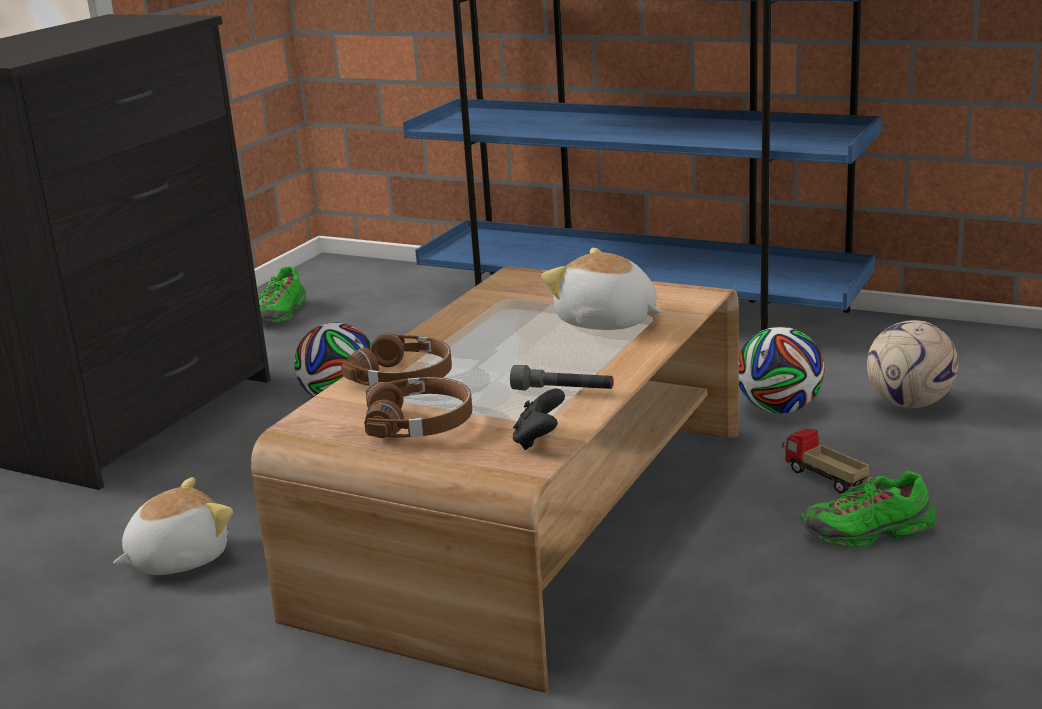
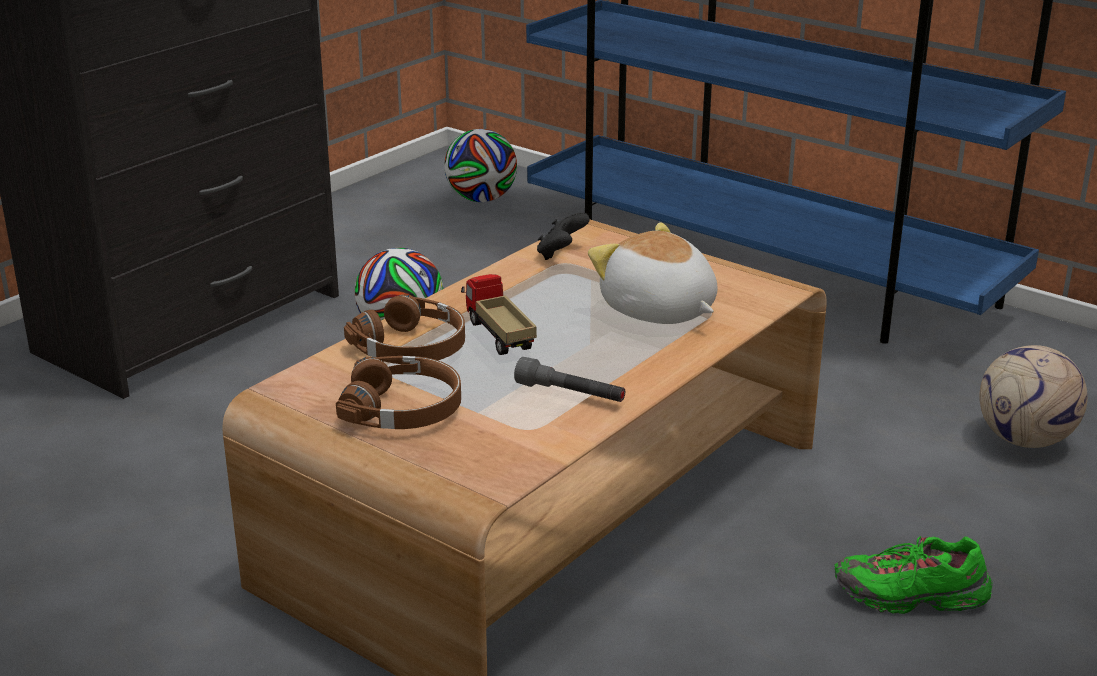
camera: 10 degrees right, 5 degrees up
(177, 558) = (172, 493): plush toy -> none
(281, 314) = (378, 215): green shoe -> none
(539, 440) = (517, 454): black game controller -> black game controller (561, 254)
(779, 409) = (871, 422): football -> football (481, 199)
(824, 478) = (888, 519): toy truck -> toy truck (498, 336)

